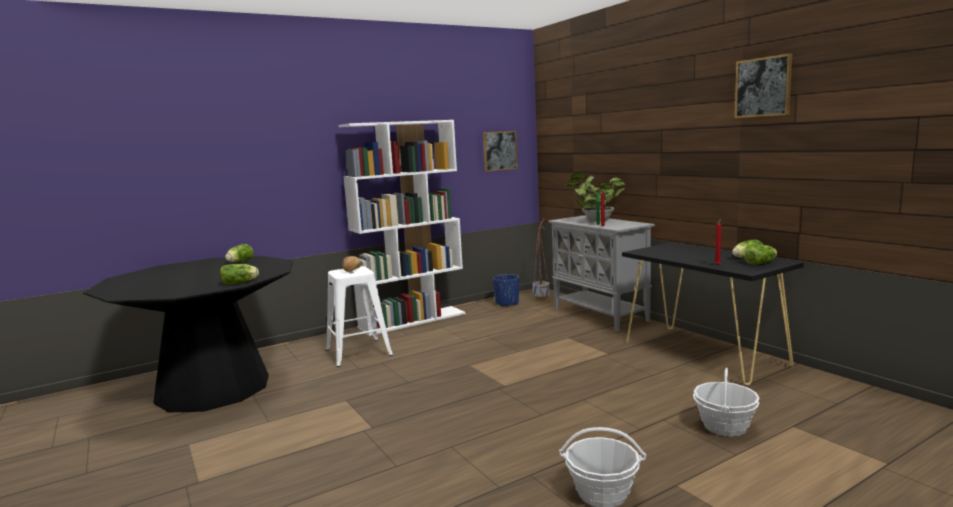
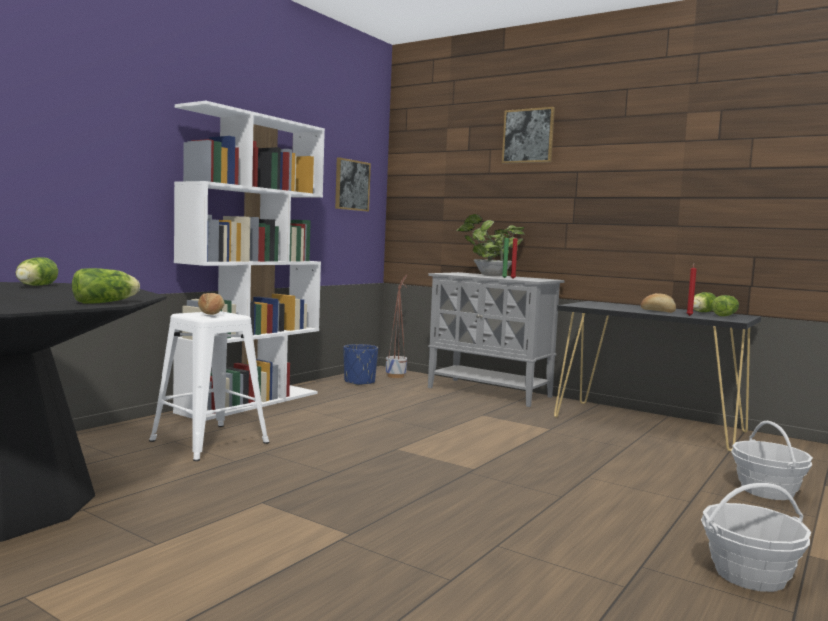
camera: 25 degrees left, 5 degrees down
(701, 258) = (657, 311): none -> bread
(763, 87) = (714, 128): picture -> picture (528, 136)

